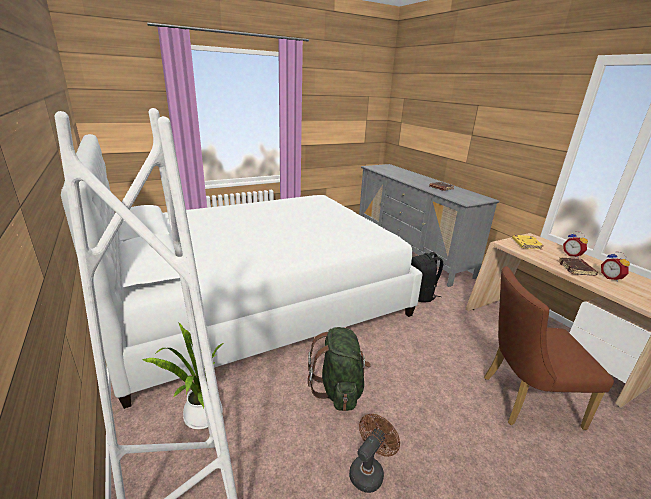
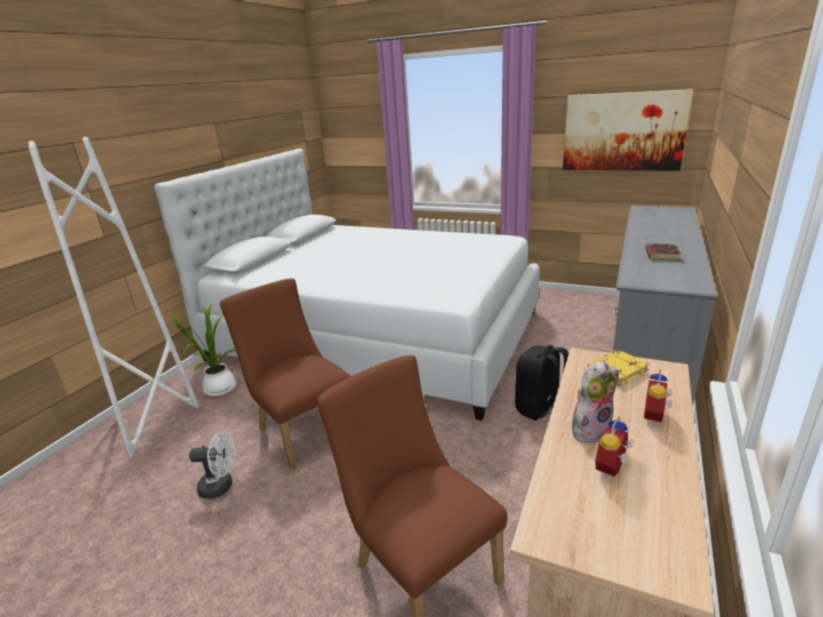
camera: 55 degrees right, 0 degrees up
(339, 389) = (302, 429): green backpack -> brown chair
(348, 120) = (623, 132): none -> picture
(369, 471) = (221, 486): brown fan -> white fan
(577, 269) = (590, 430): brown book -> plush toy

